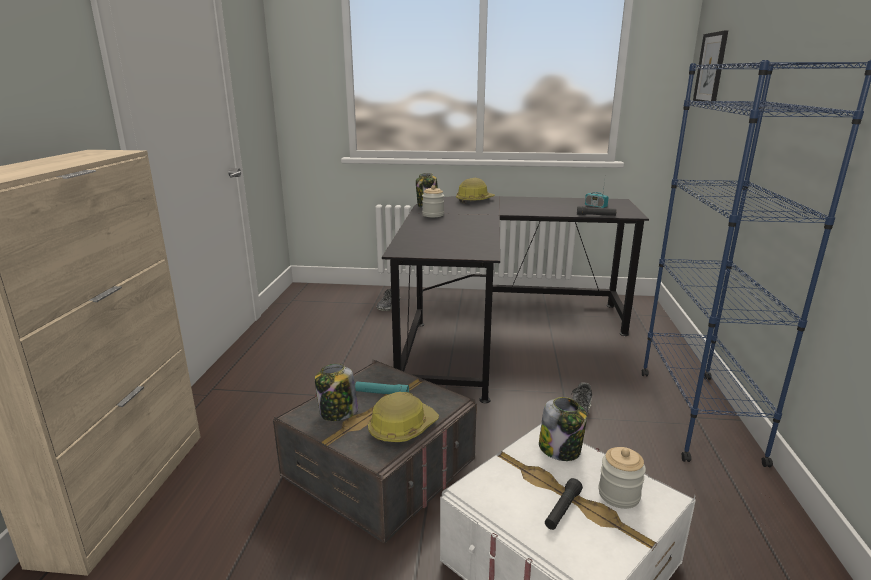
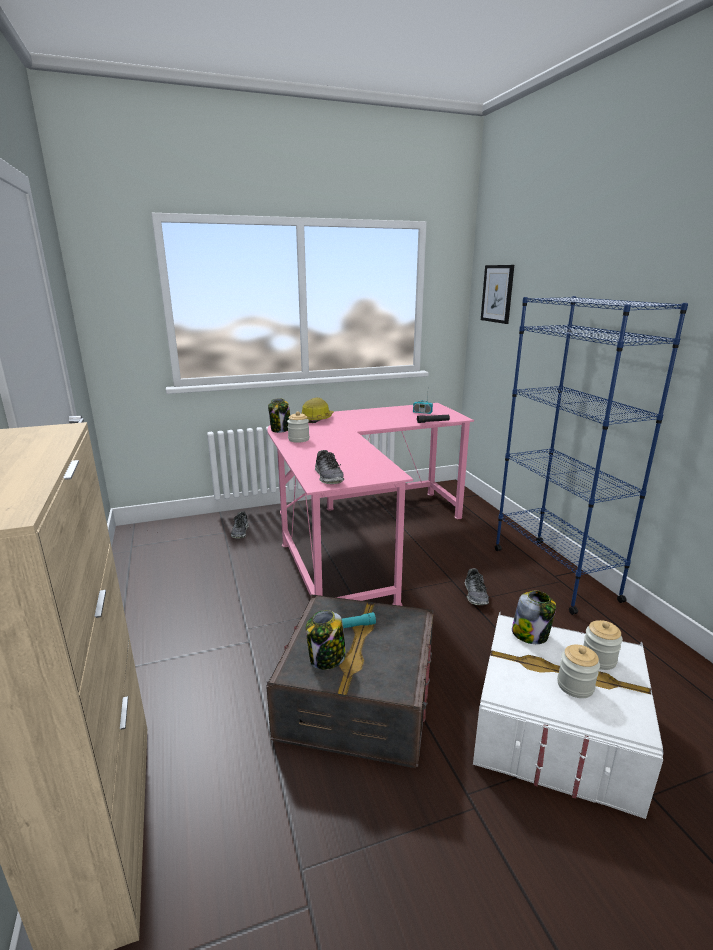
camera: 25 degrees left, 0 degrees up
(402, 428) = (397, 655): hard hat -> none
(418, 247) = (329, 477): none -> shoe
(496, 331) = (358, 537): black desk -> pink desk
(562, 510) = (575, 685): black flashlight -> jar

